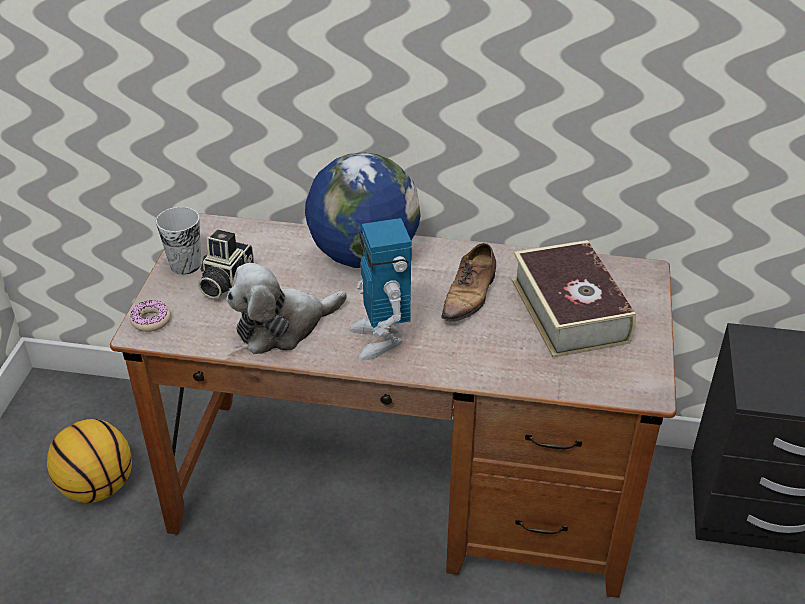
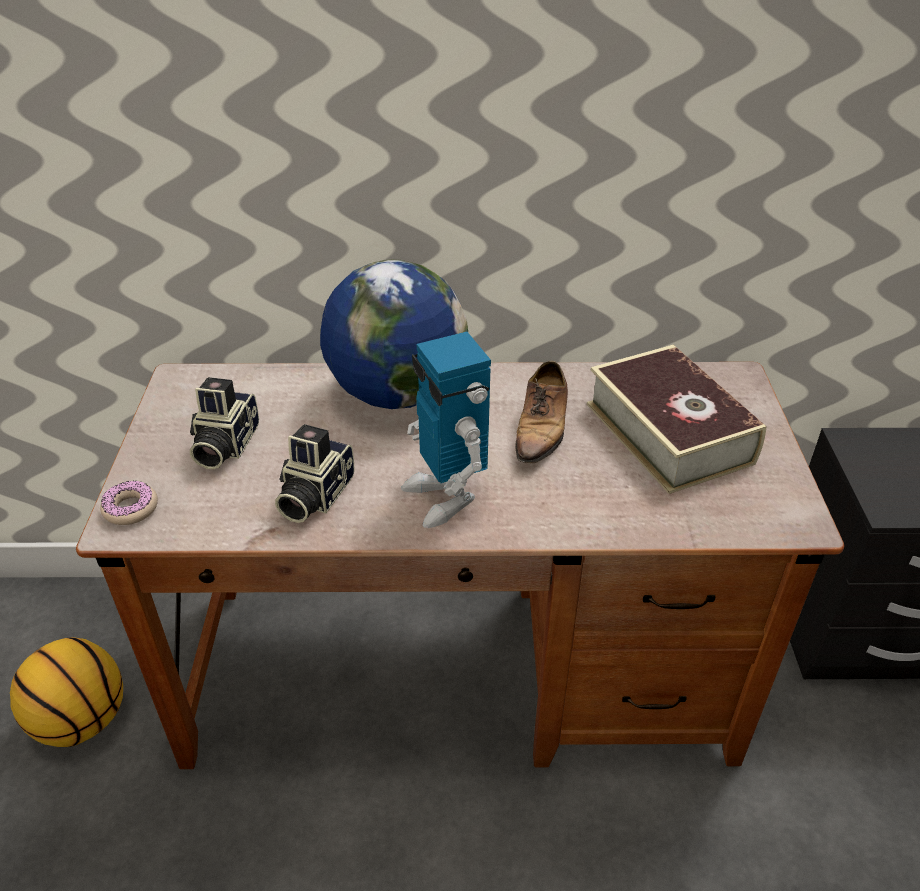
camera: 10 degrees left, 0 degrees up
(185, 265) = (167, 429): cup -> none
(283, 326) = (313, 495): plush toy -> camera

